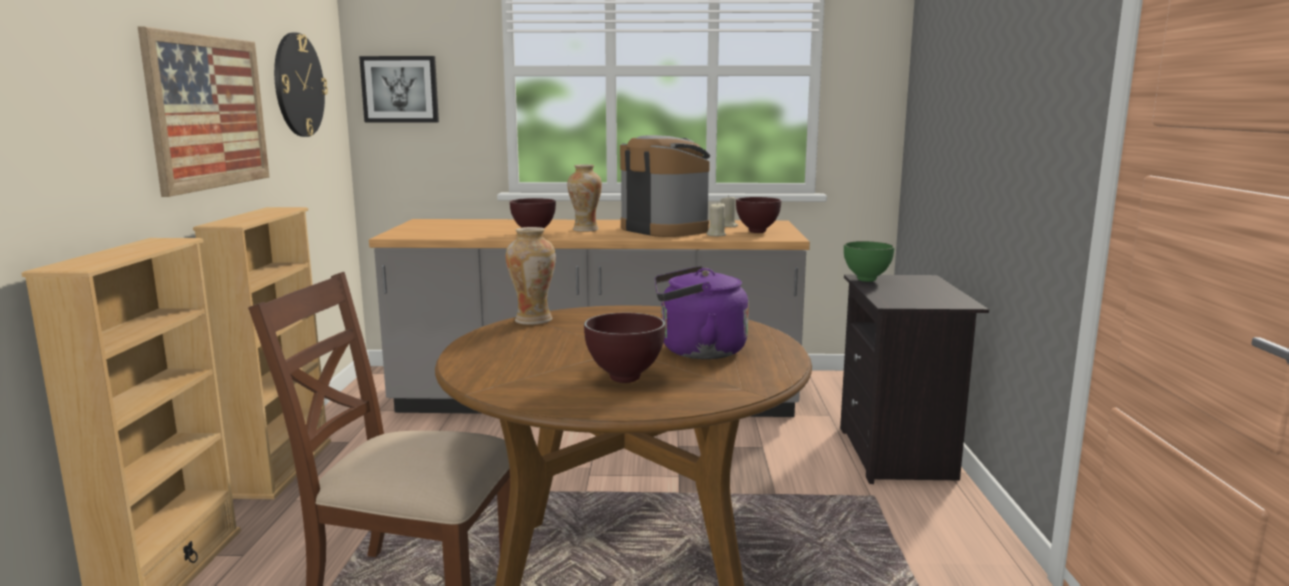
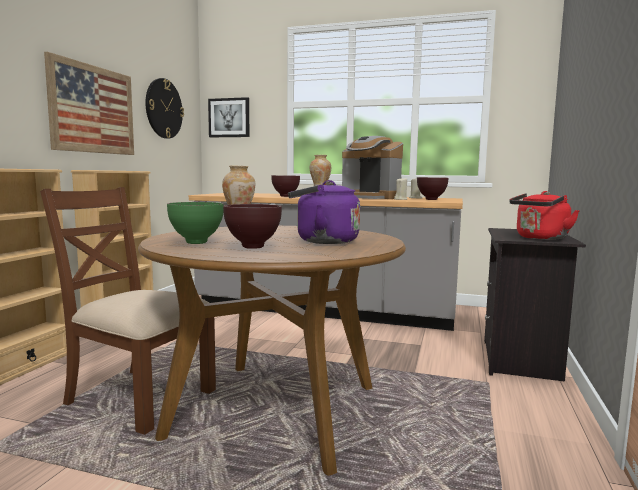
camera: 15 degrees right, 5 degrees down
(665, 229) = (371, 197): coffee machine -> coffee machine turned 150 degrees clockwise
(867, 280) = (503, 230): green bowl -> green bowl (197, 243)
(928, 299) = (540, 238): none -> red kettle

